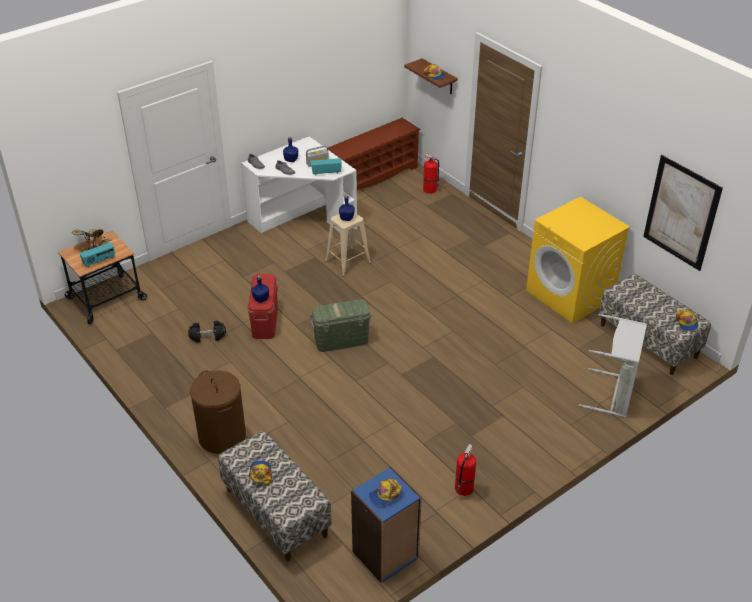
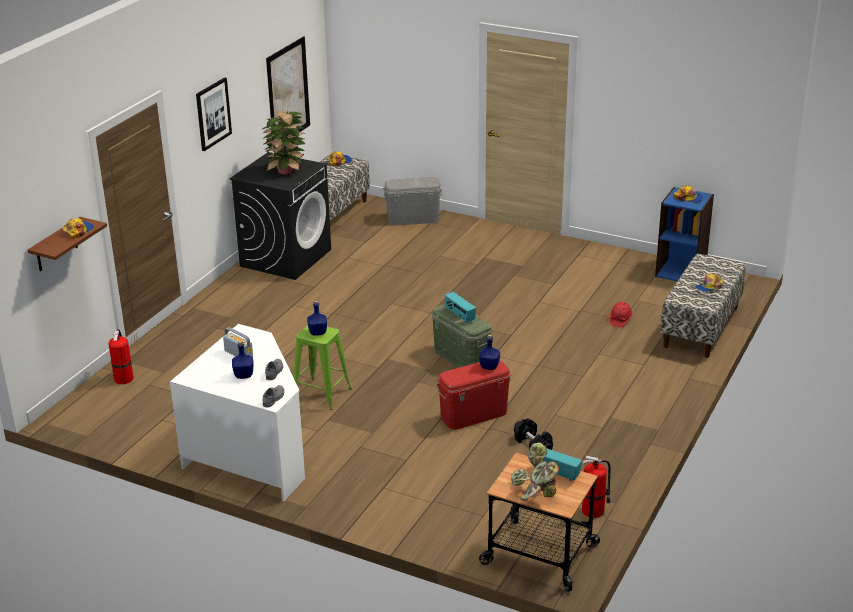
camera: 115 degrees left, 10 degrees down
(222, 436) = (655, 382): brown laundry basket -> none
(326, 172) = (258, 341): radio -> radio (460, 315)
(328, 460) = (620, 320): none -> red hard hat
(348, 262) = (321, 393): beige stool -> green stool
(373, 176) = (110, 429): brown shoe rack -> none
(463, 489) = (582, 257): fire extinguisher -> fire extinguisher (594, 510)
(570, 295) = (286, 257): yellow washing machine -> black washing machine
(577, 226) = (286, 172): none -> potted plant
(585, 135) = (213, 114): none -> picture
(614, 395) = (413, 219): grey laundry basket -> grey storage box

